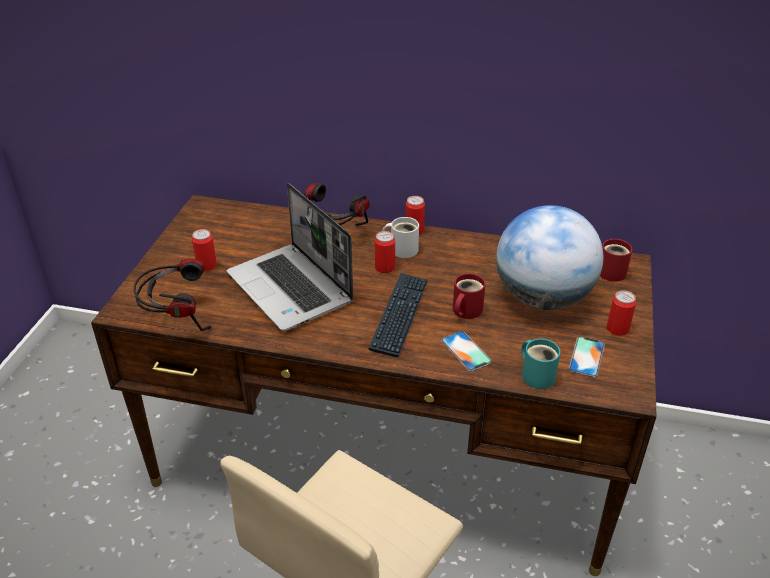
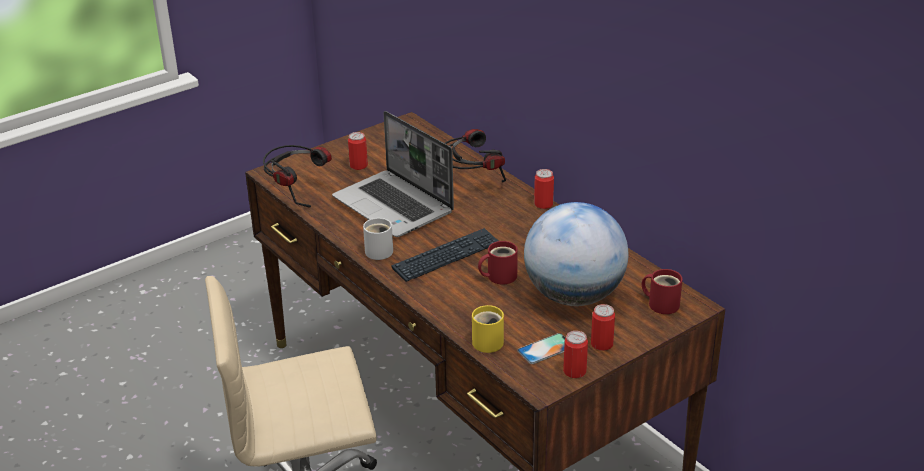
camera: 40 degrees right, 5 degrees down
(292, 289) = (395, 206): laptop -> laptop turned 45 degrees counterclockwise
(385, 267) = (481, 220): can -> can (574, 371)
(402, 249) = (514, 213): white mug -> white mug (378, 250)
(466, 351) = (459, 301): phone -> none
(537, 374) = (489, 341): turquoise mug -> yellow mug

